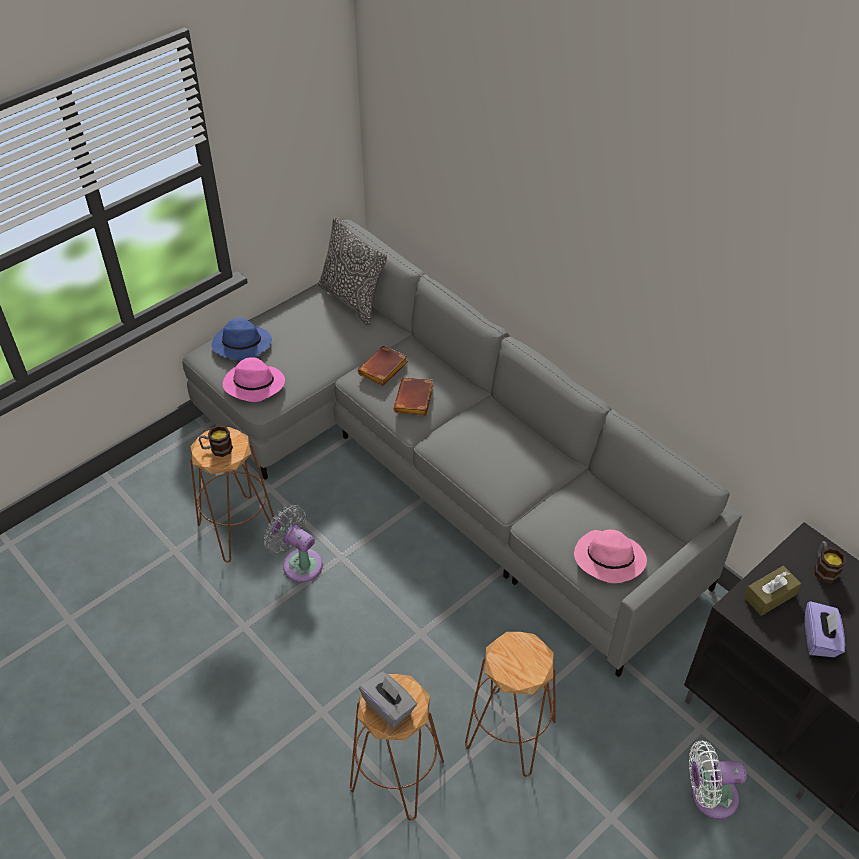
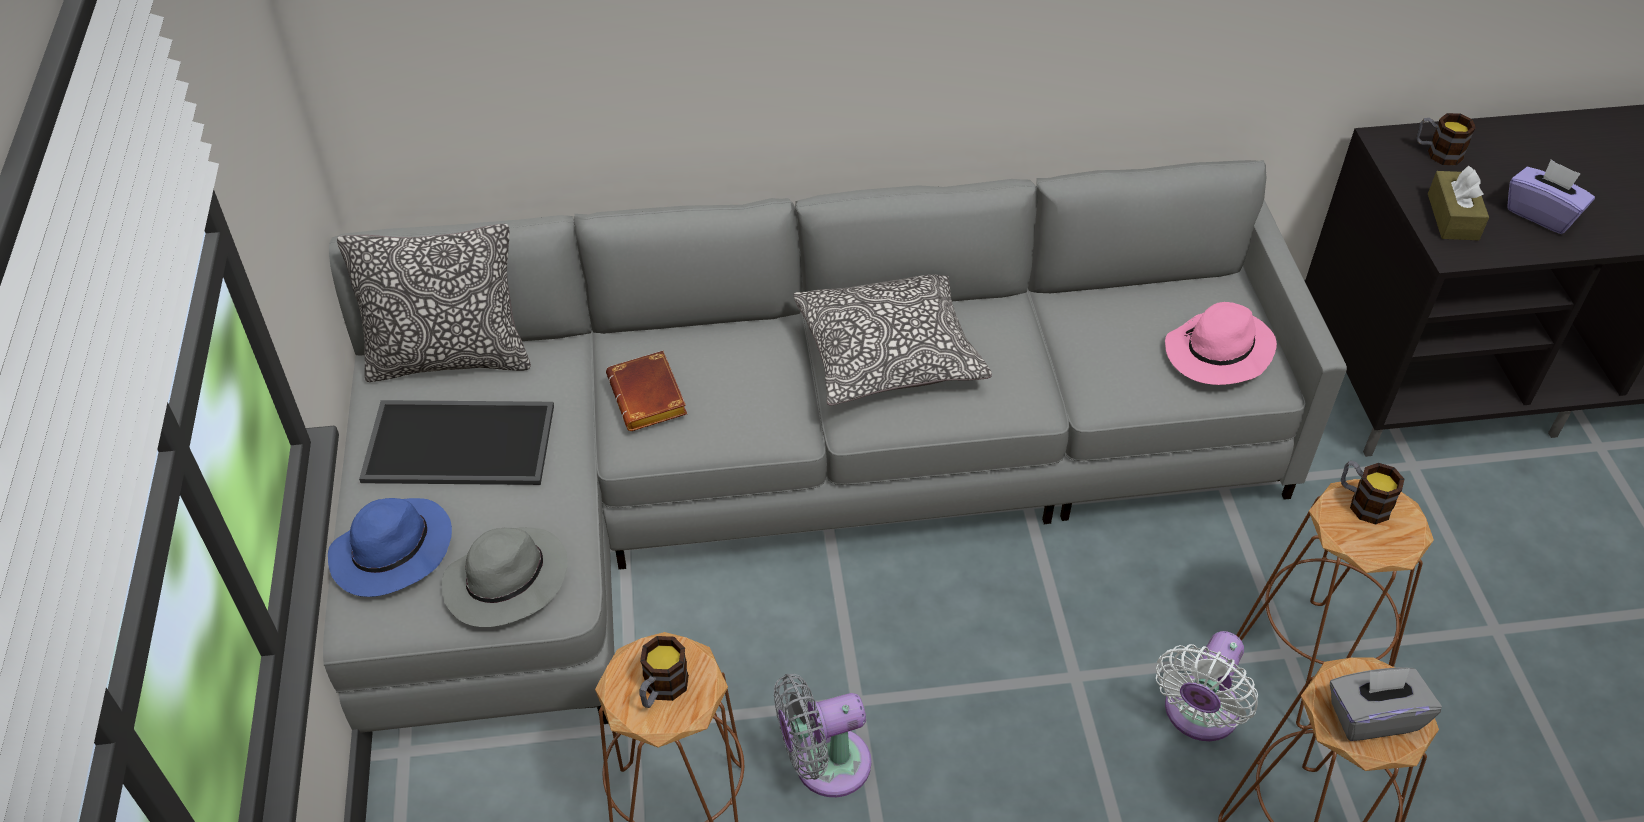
camera: 55 degrees left, 0 degrees up
(253, 385) = (505, 583): pink hat -> grey hat
(312, 330) = (462, 441): none -> tray
(415, 401) = (752, 395): brown book -> none
(484, 432) = (889, 353): none -> pillow
(528, 651) = (1362, 502): none -> mug
(709, 796) = (1512, 515): white fan -> white fan (1198, 715)

